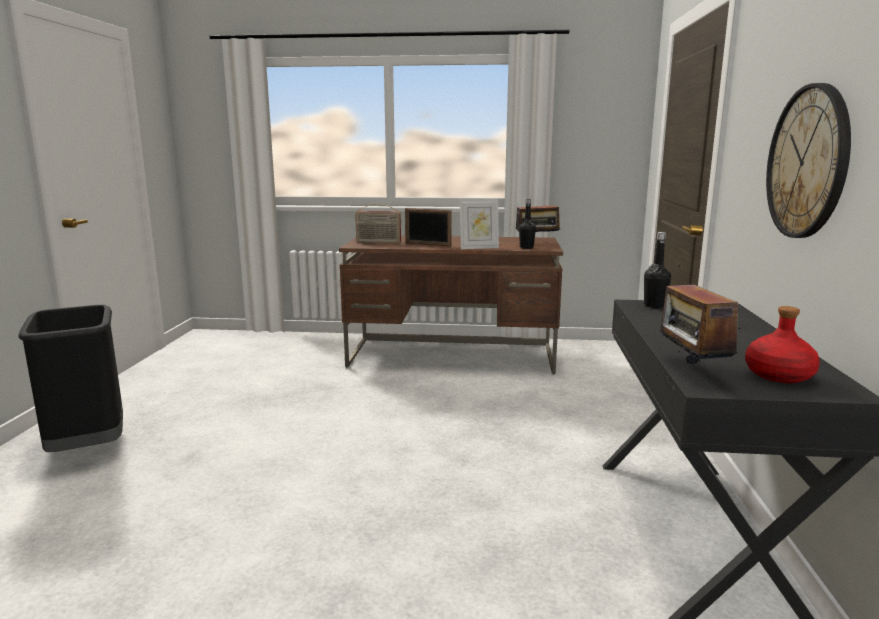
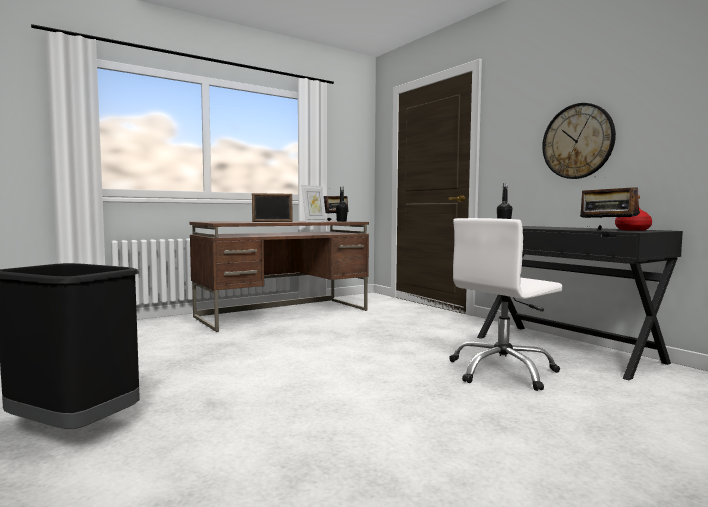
camera: 40 degrees left, 10 degrees down
(378, 242) = (229, 222): radio -> none
(507, 535) = (502, 371): none -> white office chair

